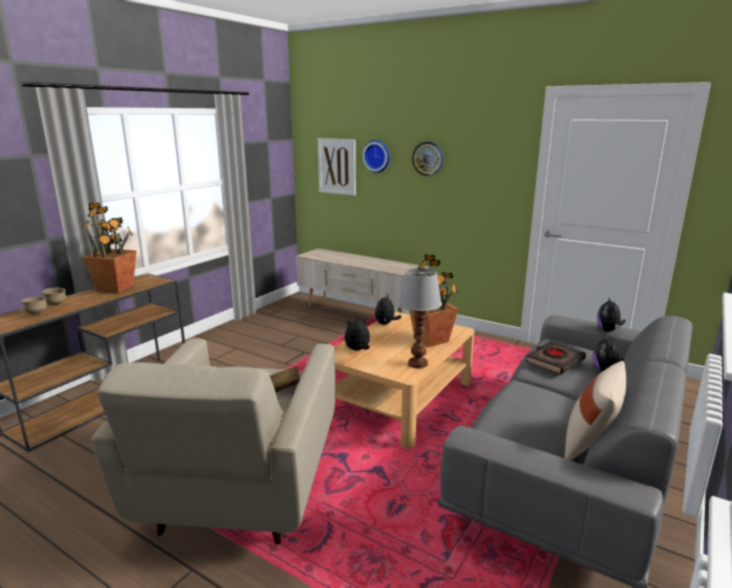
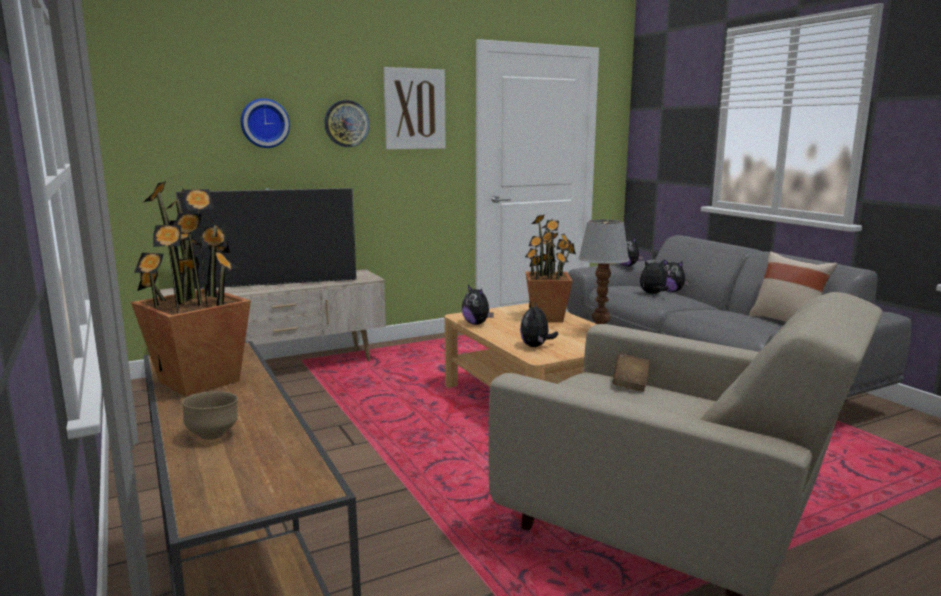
camera: 60 degrees left, 5 degrees down
(37, 314) = (251, 456): brown bowl -> none
(337, 166) = (185, 143): picture -> picture (414, 109)
(357, 261) = (274, 284): none -> television
(555, 361) = (653, 294): black book -> plush toy

